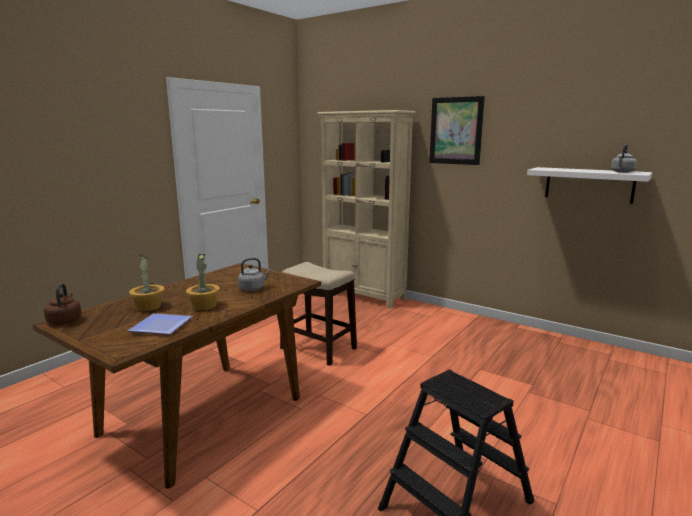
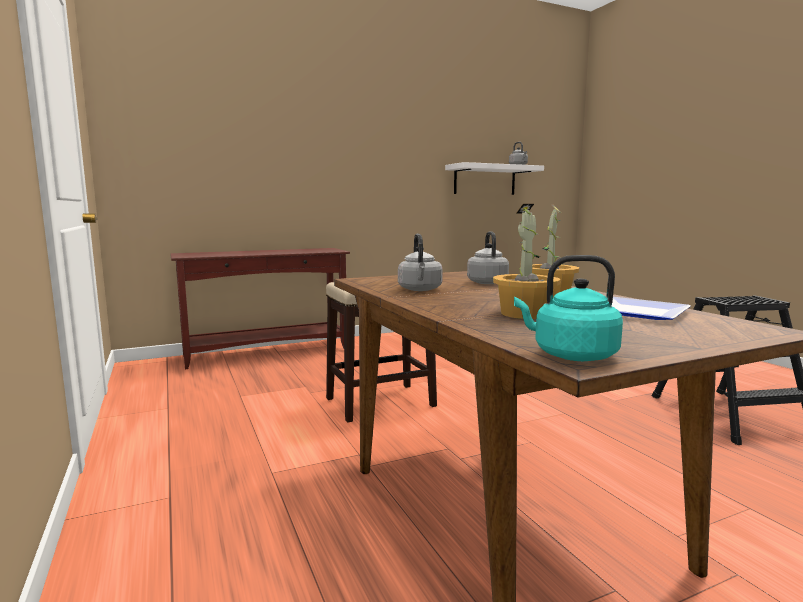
camera: 60 degrees left, 5 degrees down
(65, 320) = (570, 355): brown kettle -> turquoise kettle
(211, 281) = (420, 290): none -> grey kettle
(364, 295) = (267, 352): beige bookcase -> brown console table
(456, 131) = (363, 123): picture -> none

